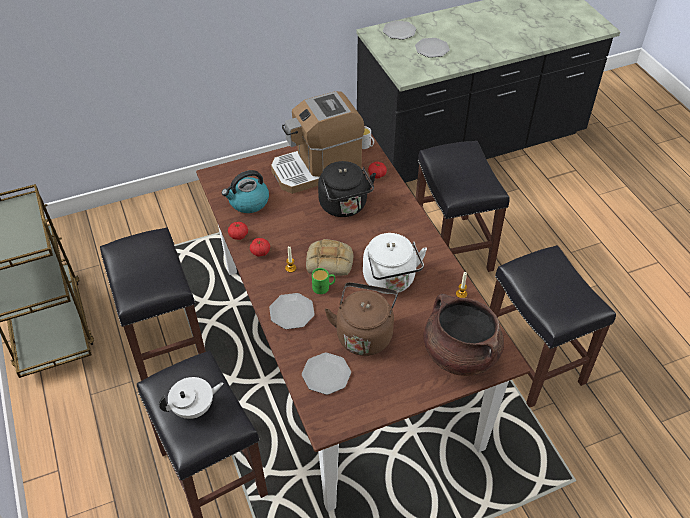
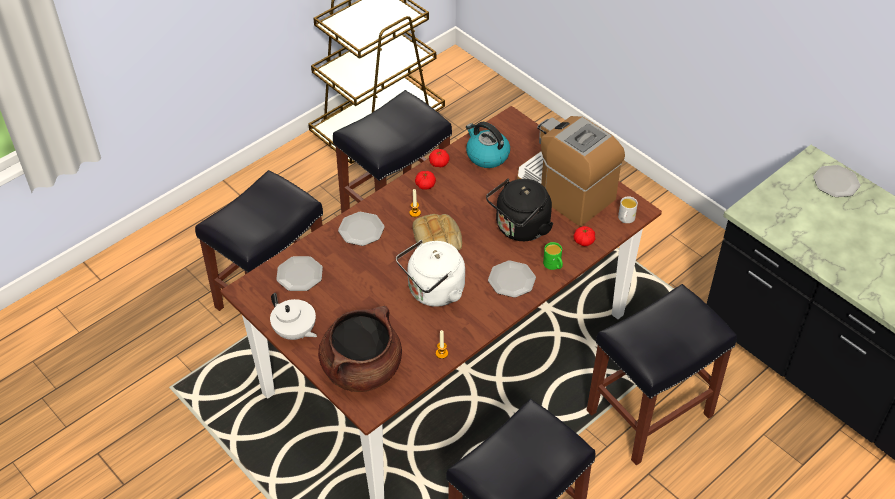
camera: 70 degrees right, 0 degrees up
(194, 408) = (254, 212): white teapot -> white teapot (295, 332)
(323, 287) = (401, 244): green mug -> green mug (553, 265)
(364, 333) = (357, 289): brown kettle -> none
(432, 49) = (822, 221): plate -> plate (512, 280)

